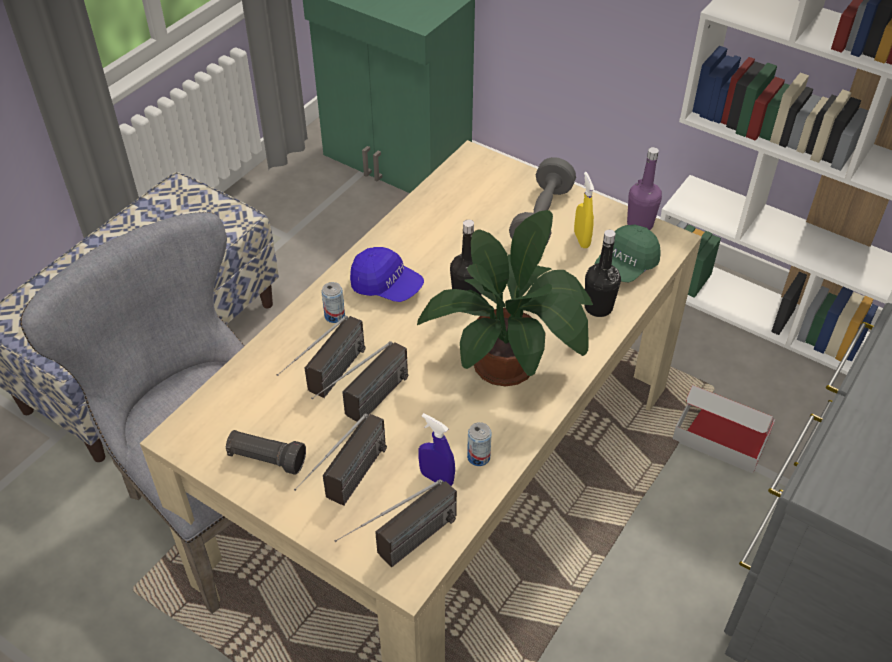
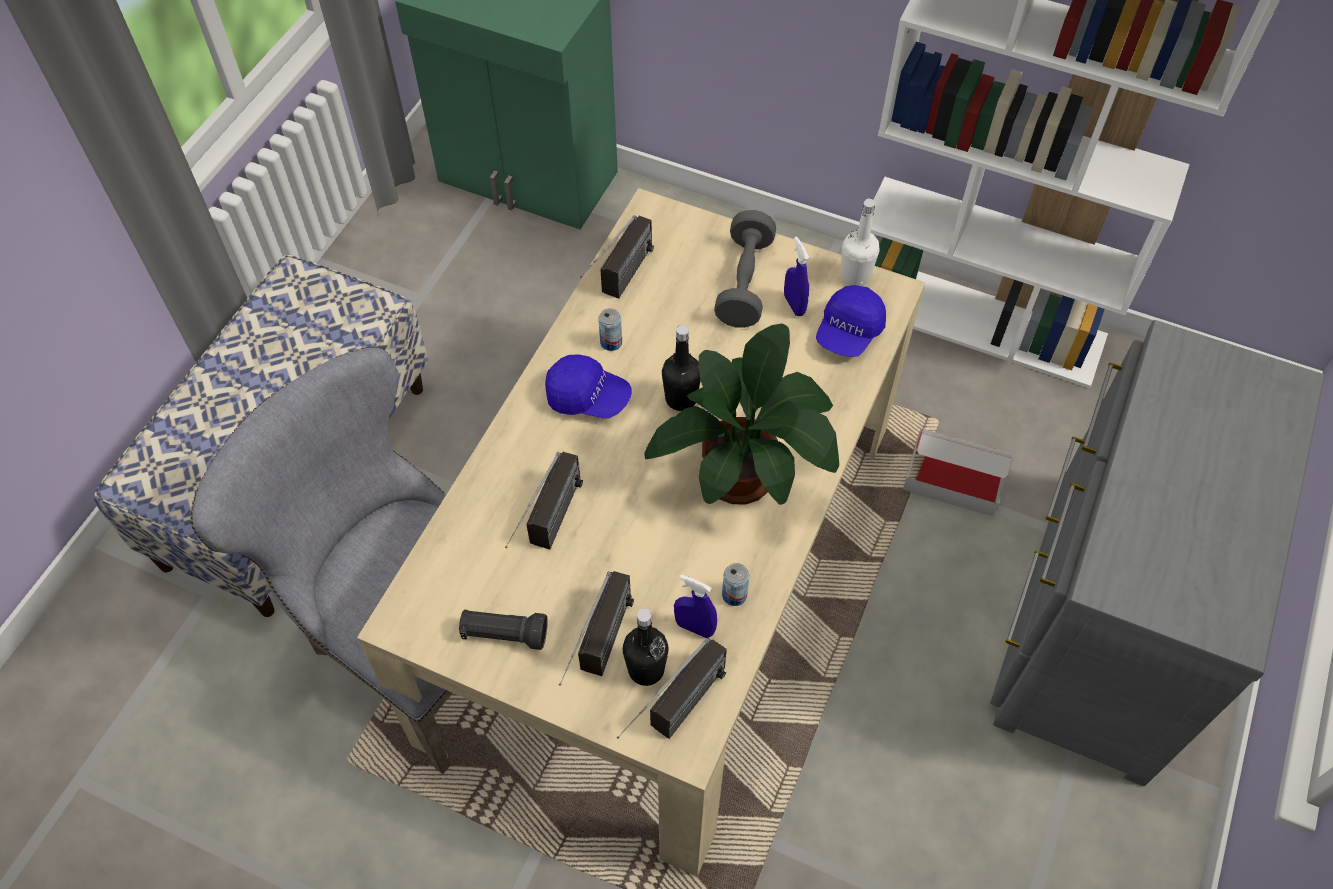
camera: 10 degrees left, 10 degrees up
(334, 316) = (537, 444): can -> can (611, 342)
(365, 409) = (599, 556): radio -> radio (620, 284)
(581, 239) = (794, 305): yellow spray bottle -> blue spray bottle
(598, 307) = (828, 390): black bottle -> black bottle (646, 669)
(625, 265) = (849, 332): green cap -> blue cap
(640, 224) = (855, 276): purple bottle -> white bottle

